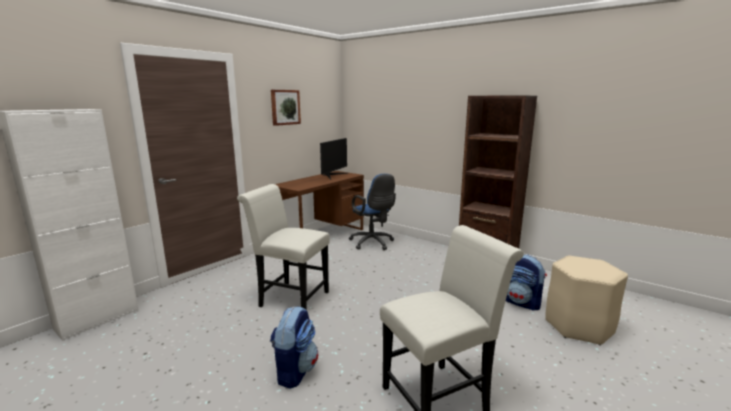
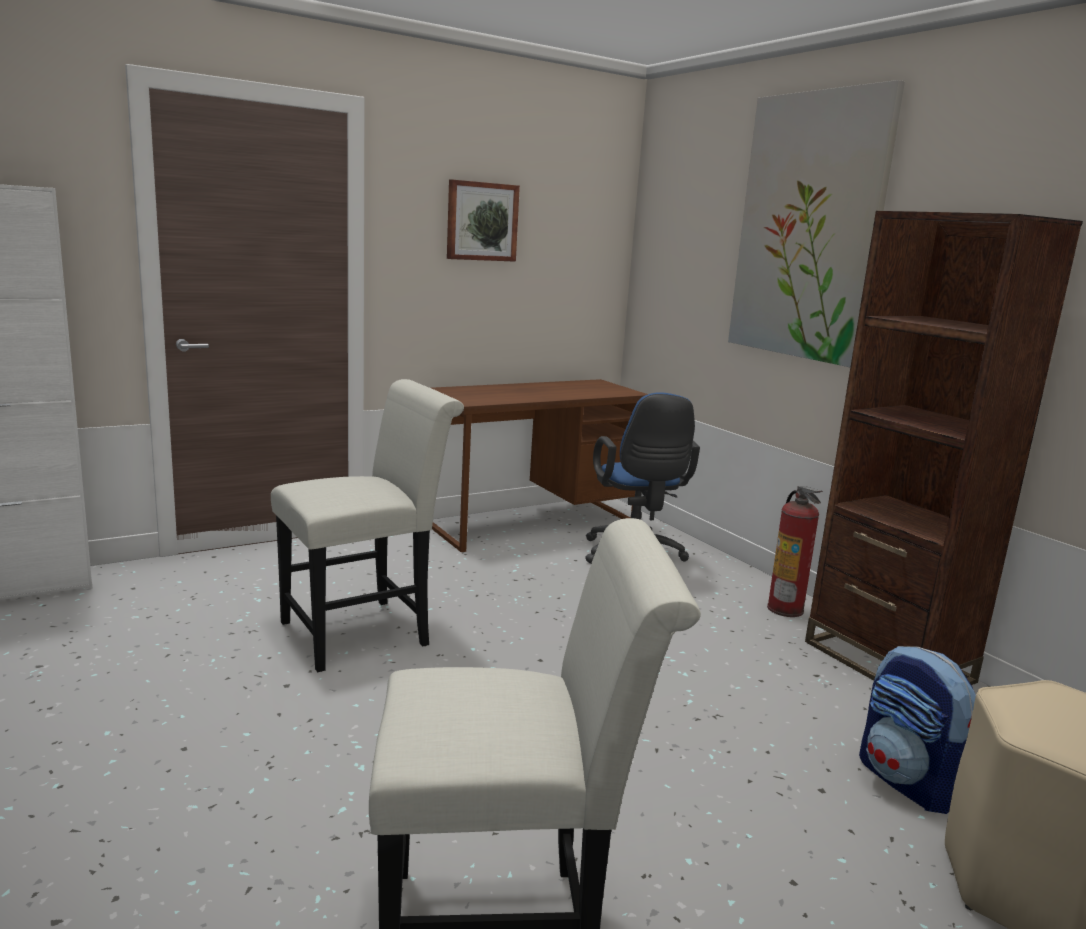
camera: 20 degrees right, 0 degrees up
(290, 298) = (365, 631): white chair -> white chair turned 105 degrees clockwise
(295, 371) = (253, 778): backpack -> none
(333, 175) = (578, 387): monitor -> none
(427, 101) = (808, 227): none -> picture
(441, 251) = (786, 609): none -> fire extinguisher

